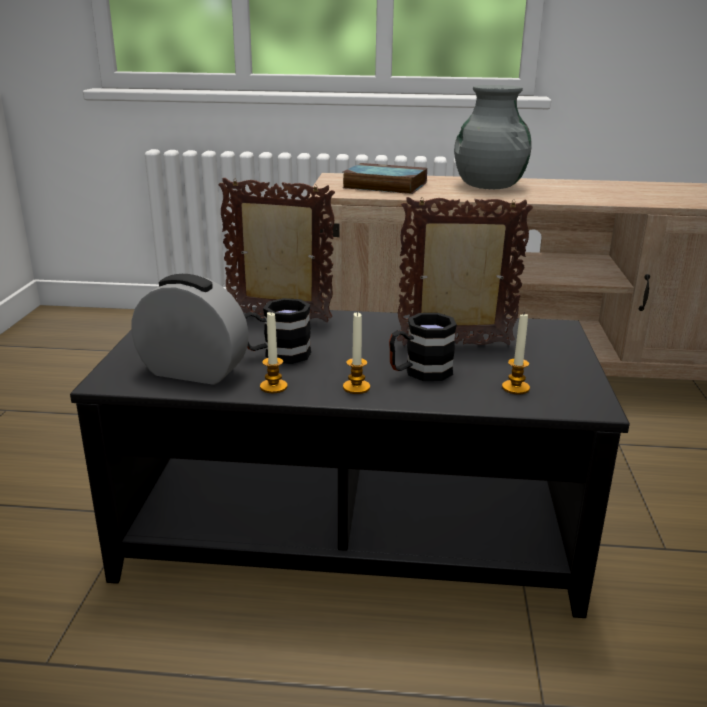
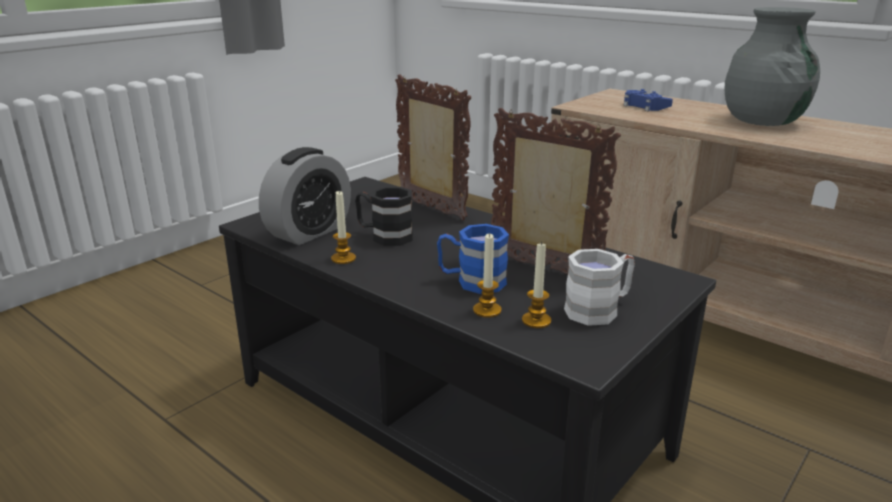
camera: 35 degrees right, 0 degrees up
(193, 372) = (309, 232): alarm clock -> alarm clock turned 75 degrees clockwise
(356, 387) = (401, 277): candle -> candle (487, 310)
(382, 185) = (645, 106): book -> blue game controller
(419, 373) = (471, 281): black mug -> blue mug
(543, 365) = (599, 309): none -> white mug

